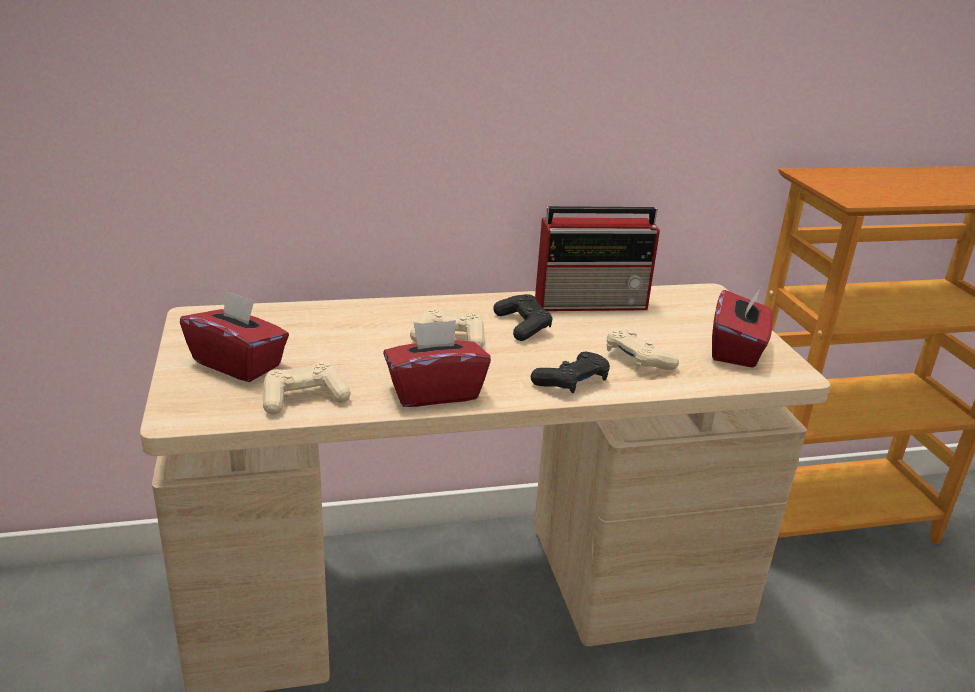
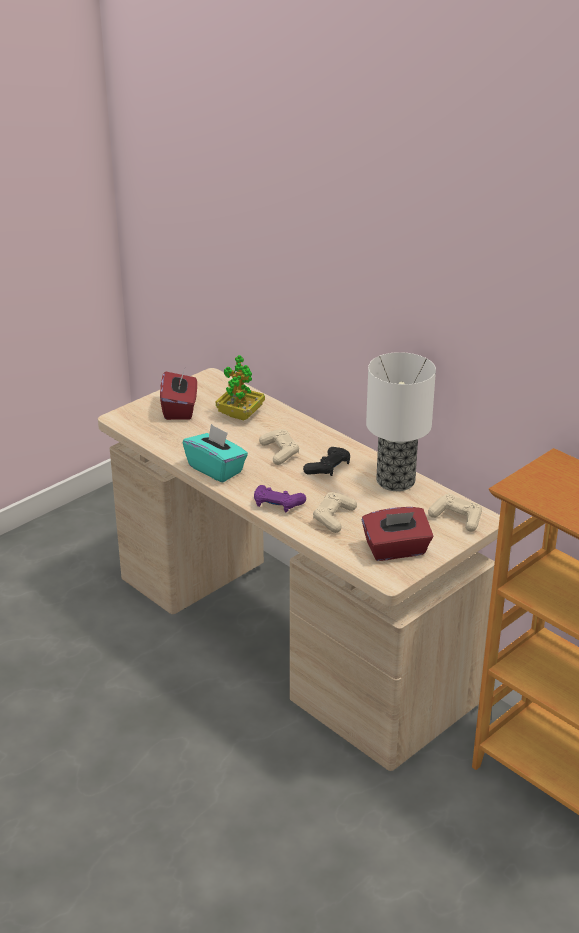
camera: 60 degrees right, 5 degrees up
(304, 399) = (168, 439): beige game controller -> beige game controller (456, 518)
(322, 331) = (240, 414): none -> potted plant
(434, 392) = (216, 469): red tissue box -> turquoise tissue box
(572, 382) = (277, 504): black game controller -> purple game controller
(593, 303) = (397, 481): radio -> table lamp

